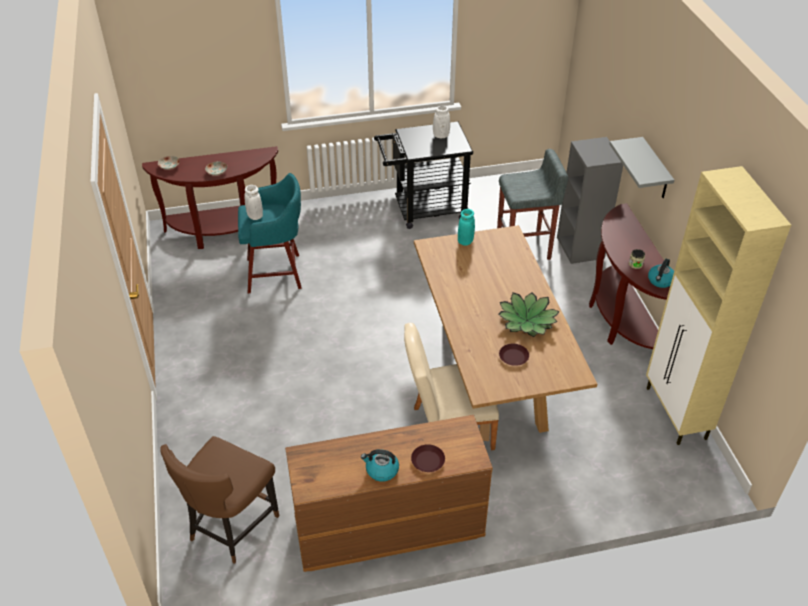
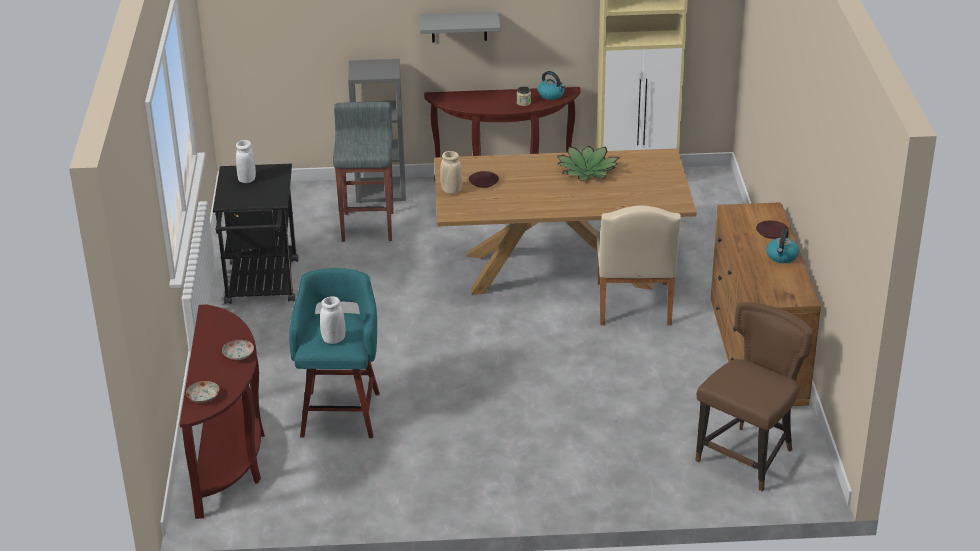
camera: 80 degrees left, 10 degrees down
(231, 527) = (748, 456): brown chair -> brown chair turned 90 degrees counterclockwise
(465, 241) = (451, 190): turquoise vase -> beige vase
(513, 357) = (636, 183): brown plate -> brown plate (483, 182)

